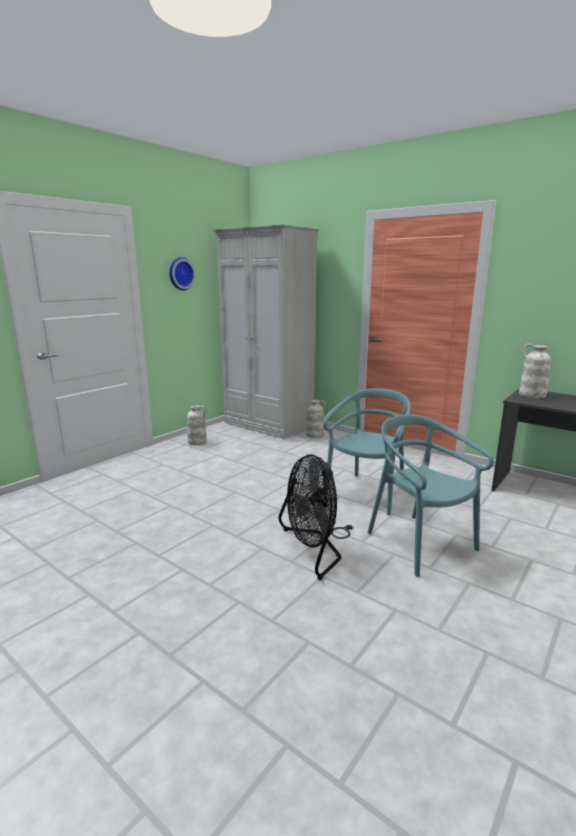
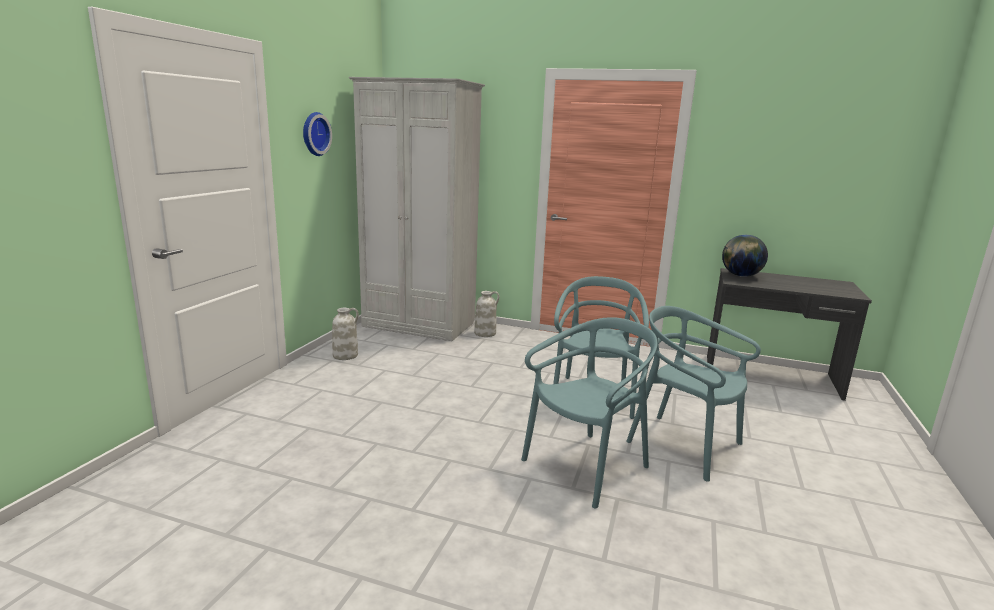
camera: 20 degrees left, 0 degrees up
(316, 547) = (587, 467): black fan -> turquoise chair
(531, 395) = (741, 276): white vase -> globe

